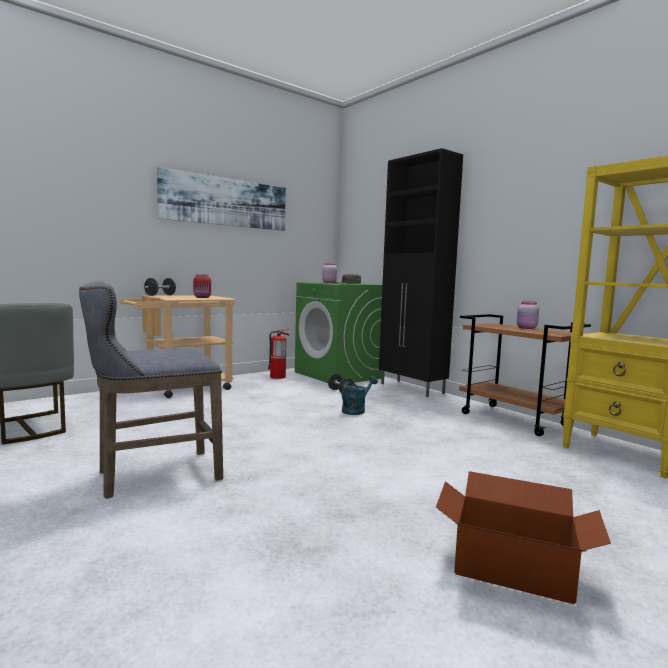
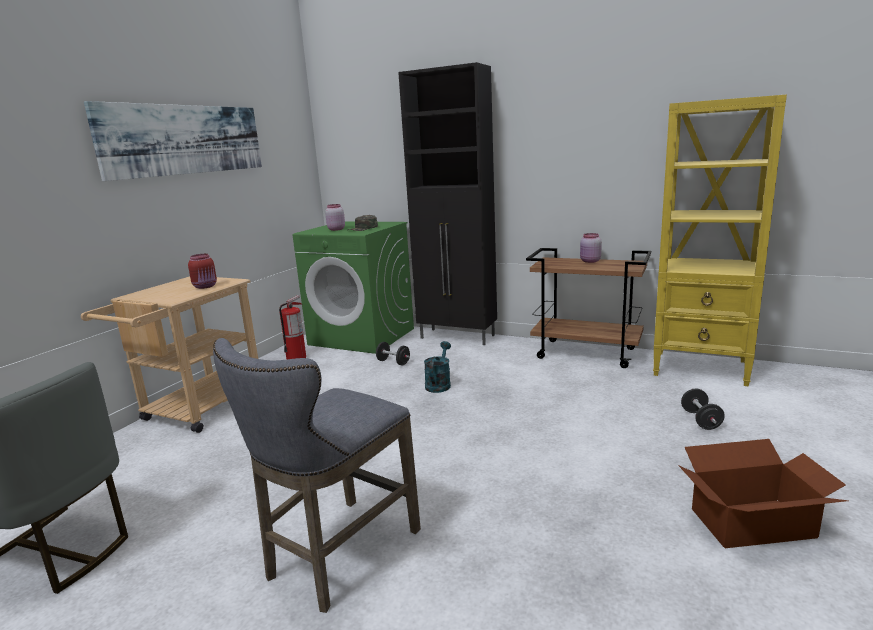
camera: 25 degrees left, 10 degrees up
(160, 295) = (139, 295): black dumbbell -> black dumbbell (701, 420)

